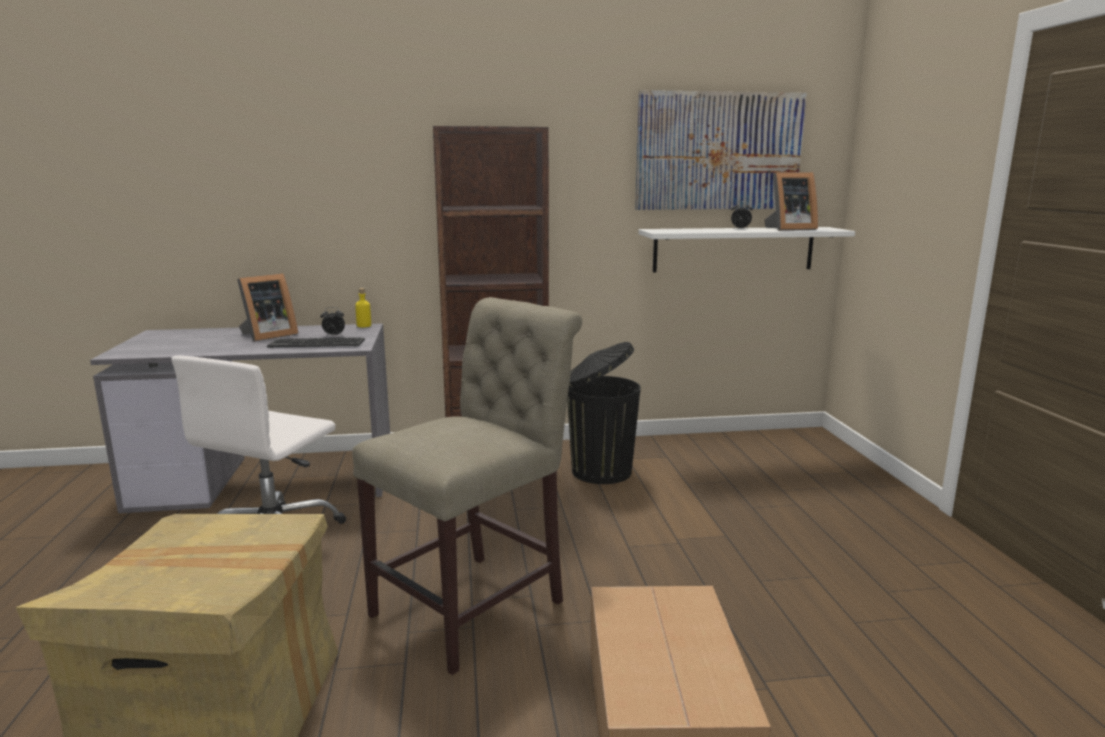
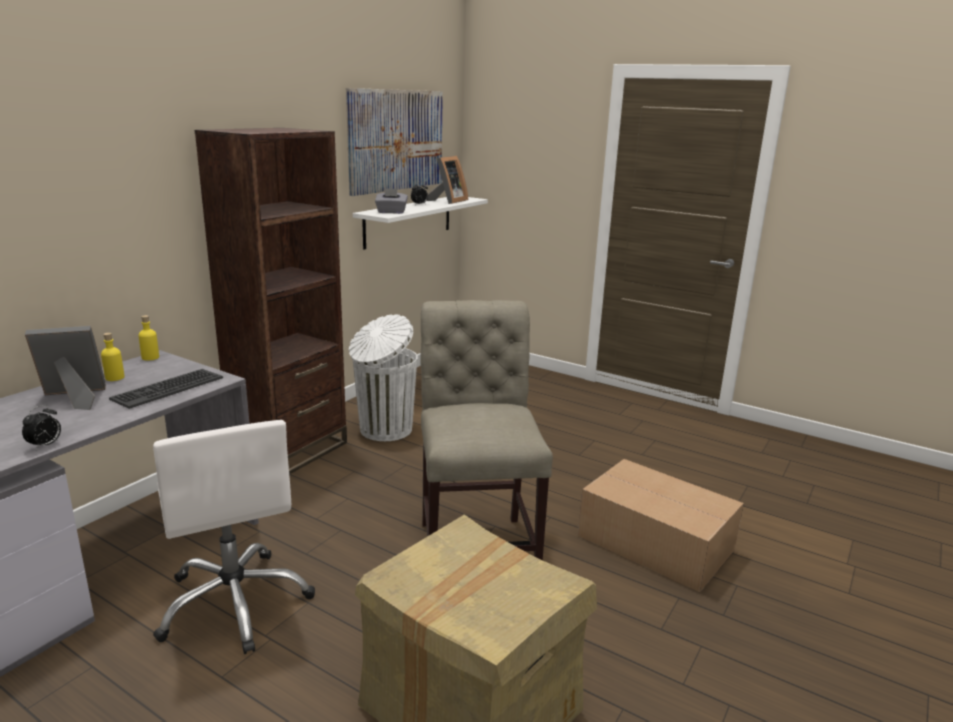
camera: 50 degrees left, 5 degrees up
(267, 336) = (75, 398): picture frame -> picture frame turned 105 degrees counterclockwise
(314, 331) = (114, 378): none -> yellow bottle
(334, 336) = (158, 377): alarm clock -> alarm clock (45, 445)
(599, 471) = (384, 430): black trash can -> white trash can
(677, 230) = (391, 212): none -> grey tissue box

